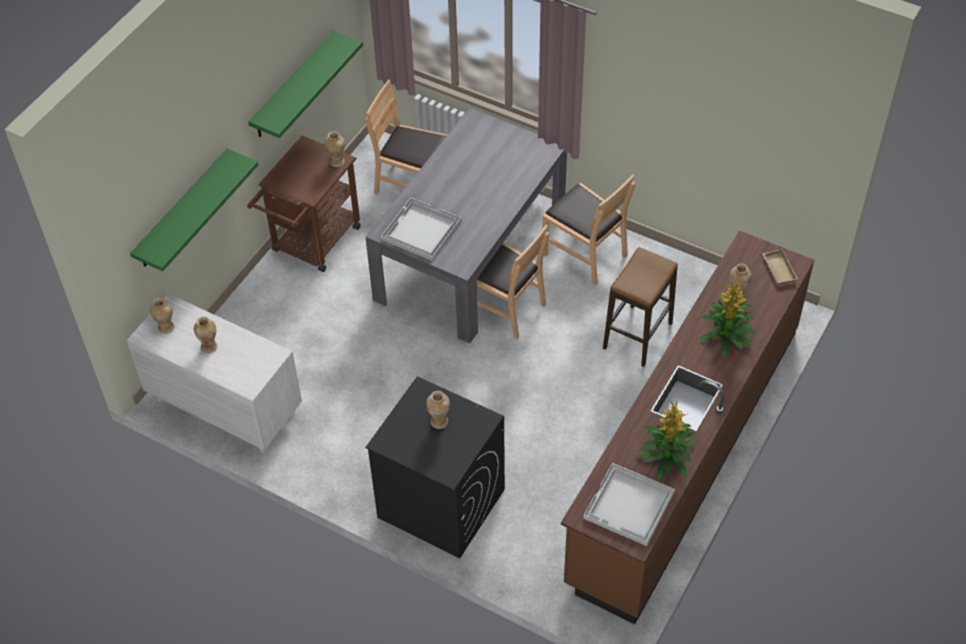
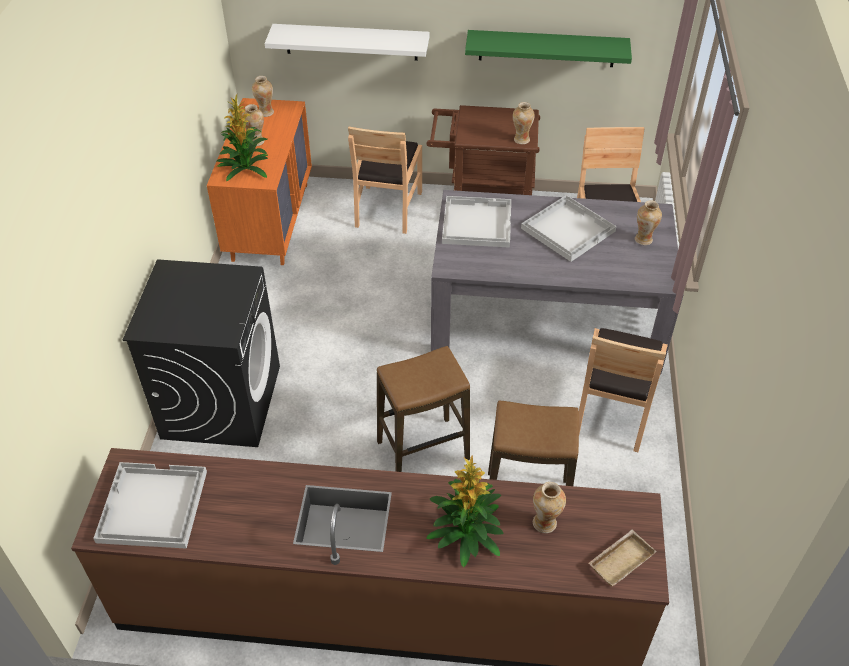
camera: 65 degrees right, 5 degrees down
(182, 210) = (351, 42): green shelf -> white shelf
(225, 407) = (270, 221): white dresser -> orange dresser
(439, 421) = (208, 300): vase -> vase (643, 239)
(461, 178) = (568, 229): none -> white tray
(503, 307) = (493, 367): brown chair -> brown chair (387, 208)
(563, 381) = (422, 451): none -> stool
(666, 456) = (241, 523): potted plant -> potted plant (245, 167)

